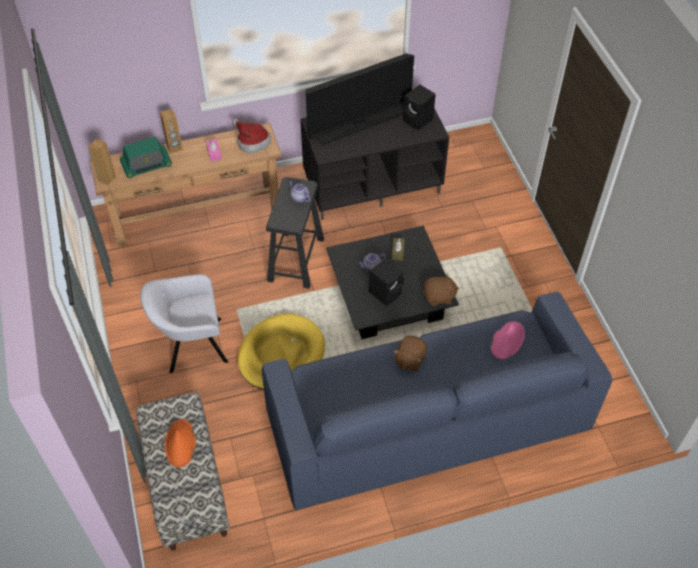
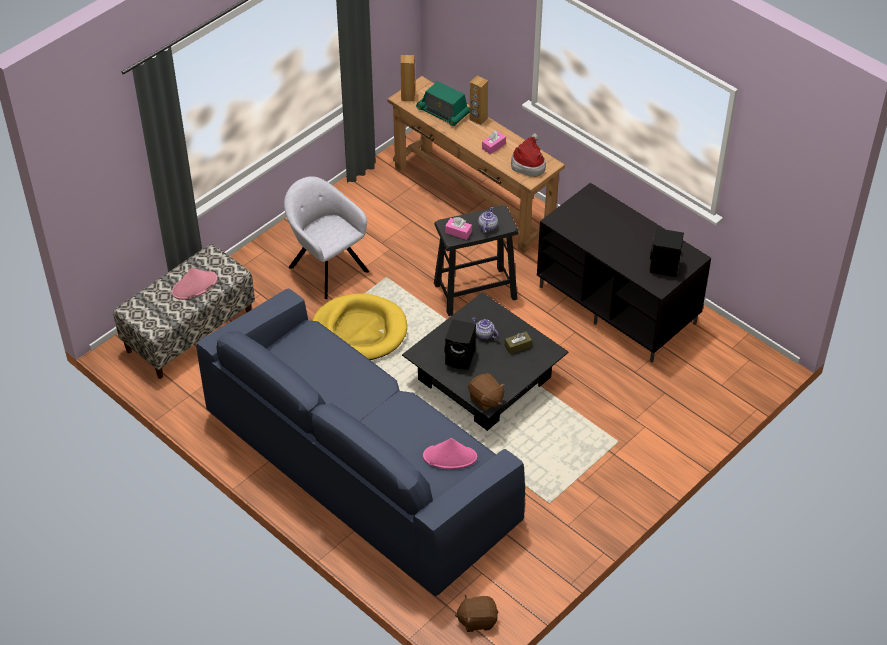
camera: 60 degrees right, 5 degrees down
(180, 444) = (194, 286): orange hat -> pink hat
(291, 218) = (458, 232): none -> pink tissue box
(359, 124) = (619, 227): television -> none
(409, 359) = (376, 393): brown plush toy -> brown plush toy (477, 620)

